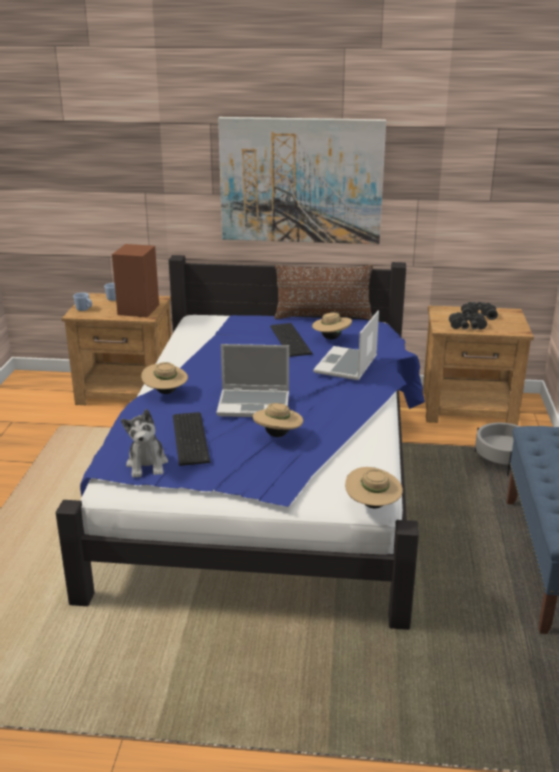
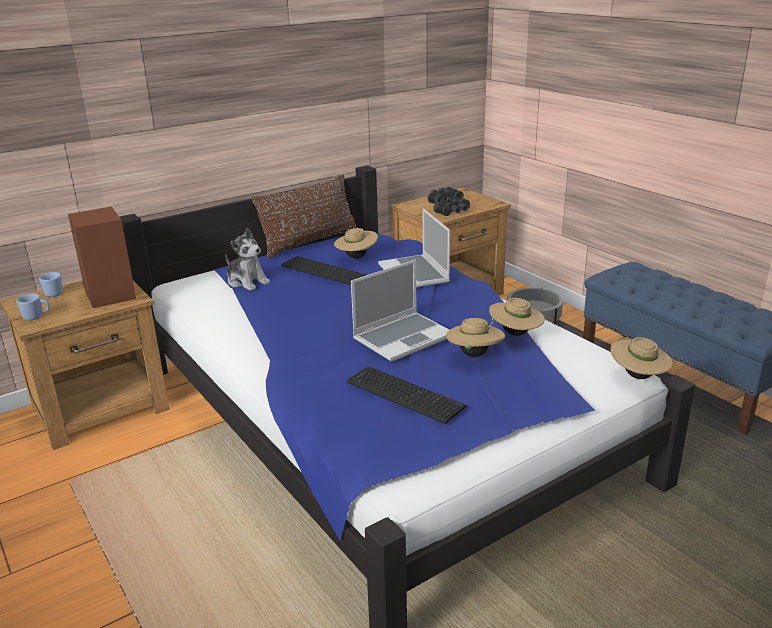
camera: 40 degrees left, 0 degrees up
(147, 464) = (408, 440): plush toy -> plush toy (247, 282)
(165, 392) = (294, 363): beige hat -> beige hat (515, 334)
(301, 181) = (255, 95): picture -> none

